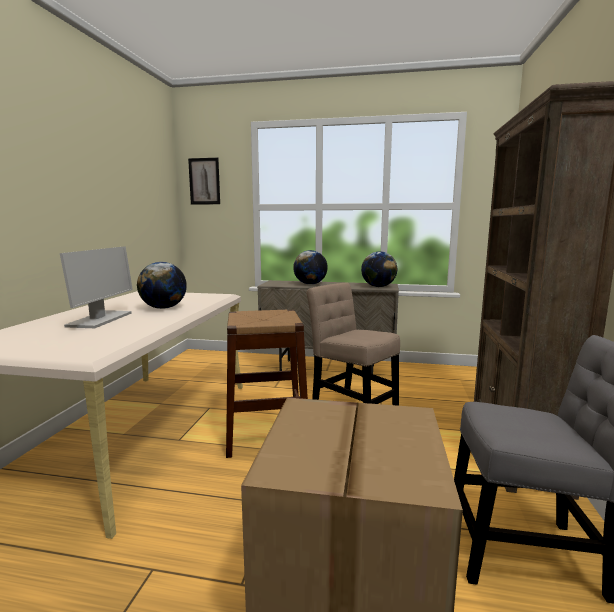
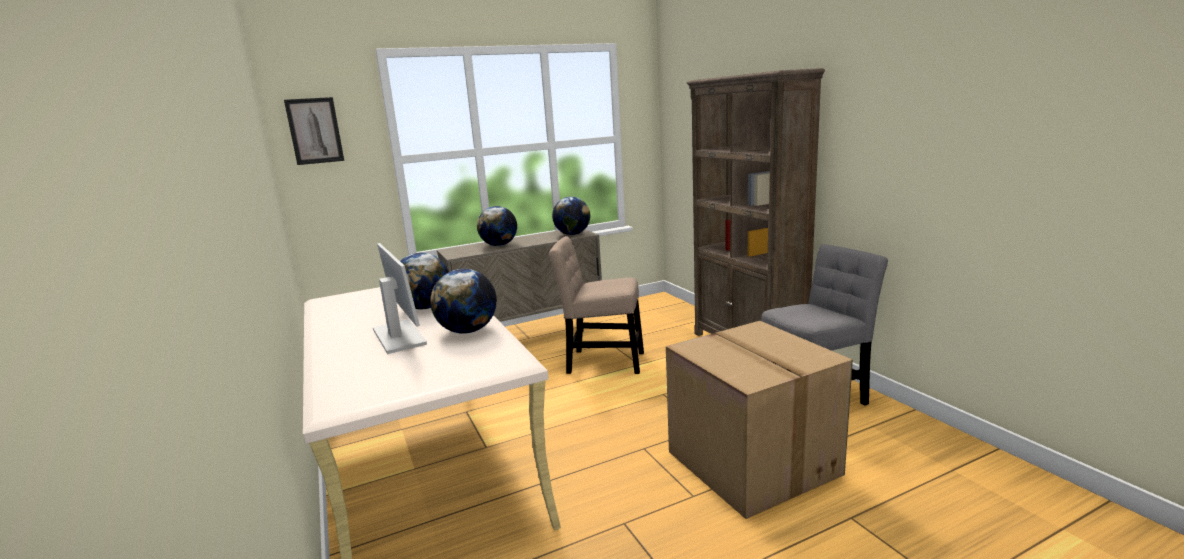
camera: 35 degrees left, 5 degrees up
(135, 327) = (468, 331): none -> globe
(266, 432) = (558, 407): brown stool -> none

